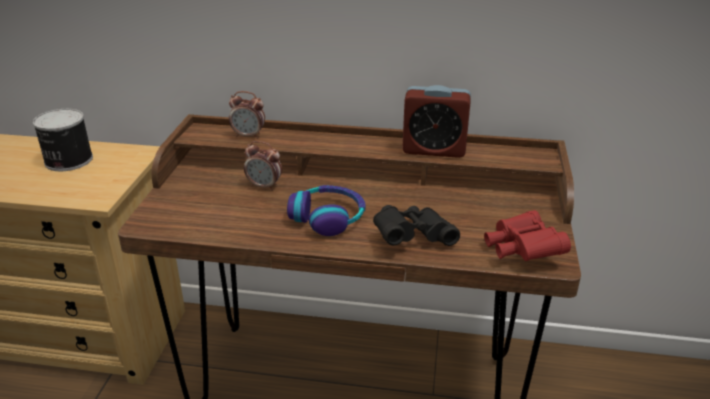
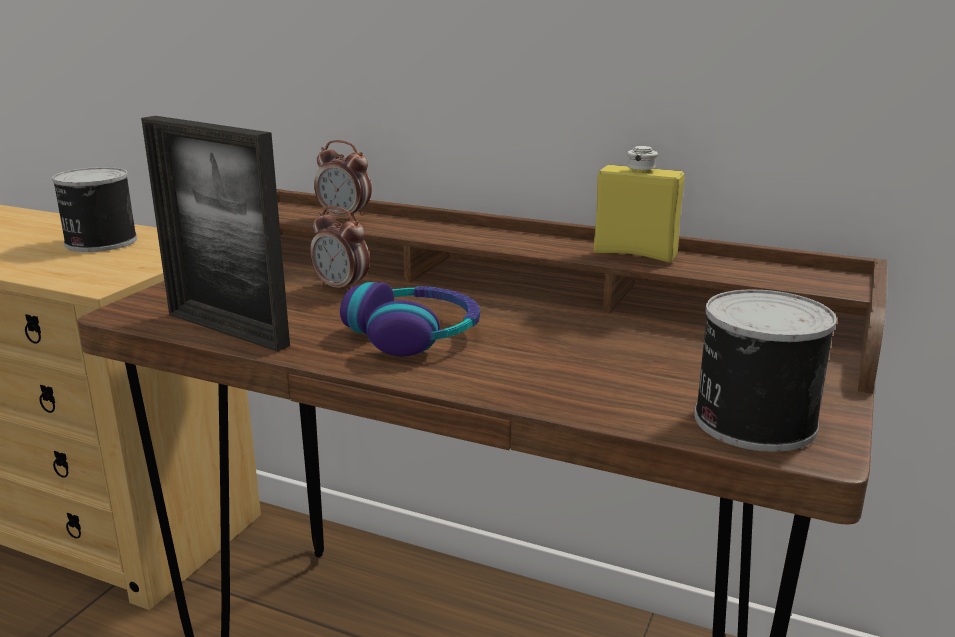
camera: 15 degrees right, 10 degrees down
(218, 229) = (227, 329): none -> picture frame
(412, 238) = (544, 377): black binoculars -> none
(434, 149) = (635, 254): alarm clock -> yellow bottle
(521, 250) = (751, 421): red binoculars -> can

